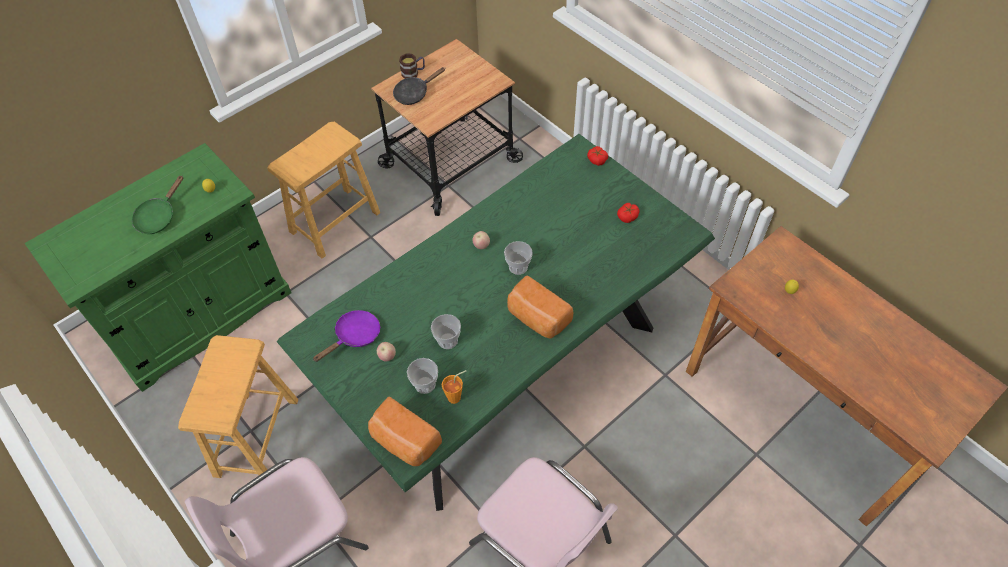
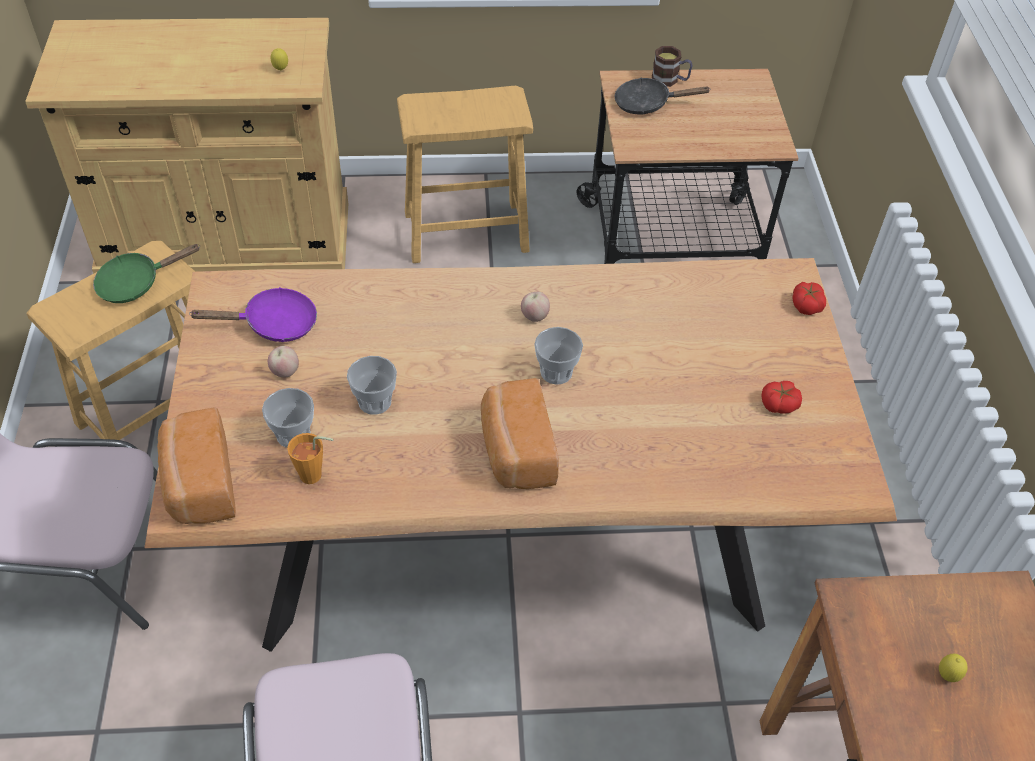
camera: 35 degrees right, 5 degrees down
(158, 217) = (201, 66): green frying pan -> green frying pan (136, 283)
(200, 315) = (227, 244): green cabinet -> beige cabinet
(506, 368) = (510, 536): green dining table -> brown dining table

